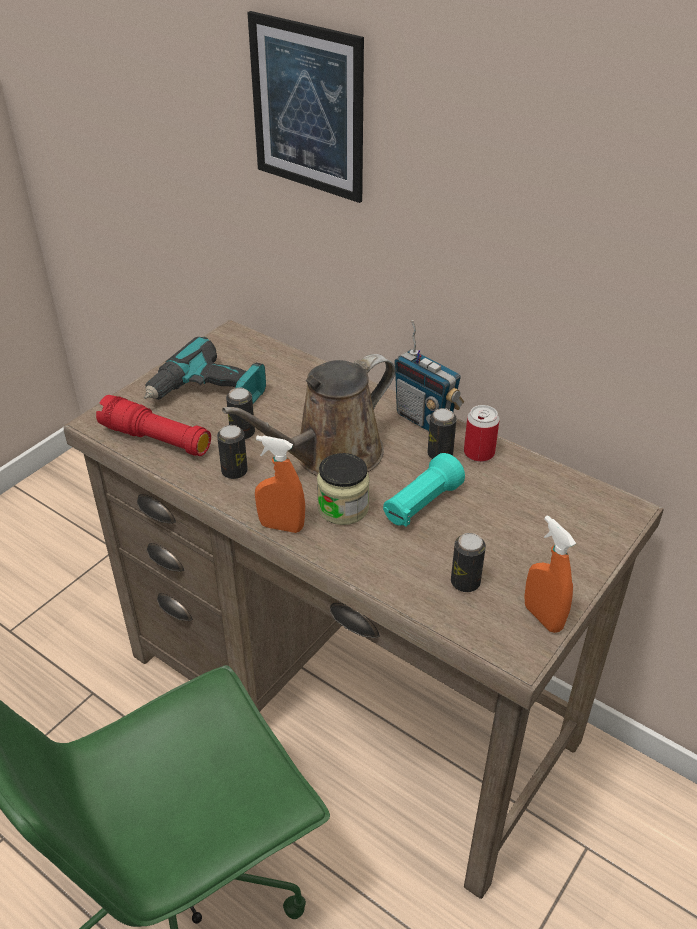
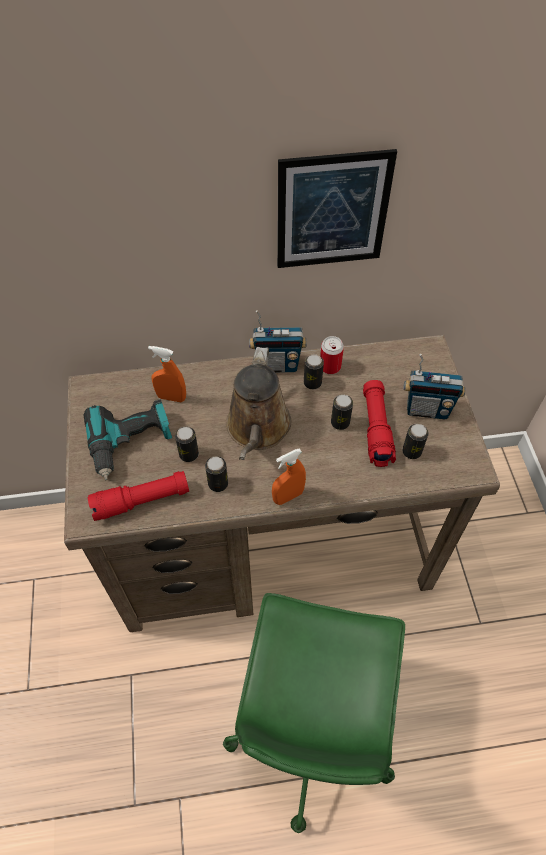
camera: 45 degrees left, 15 degrees up
(307, 108) = (114, 200): picture -> picture (332, 211)
(343, 508) = (305, 457): jar -> none
(421, 504) = (340, 422): turquoise flashlight -> can
(453, 535) = (376, 428): none -> red flashlight
(539, 559) = (427, 409): none -> radio
(542, 617) = (463, 441): orange spray bottle -> orange spray bottle (171, 397)

